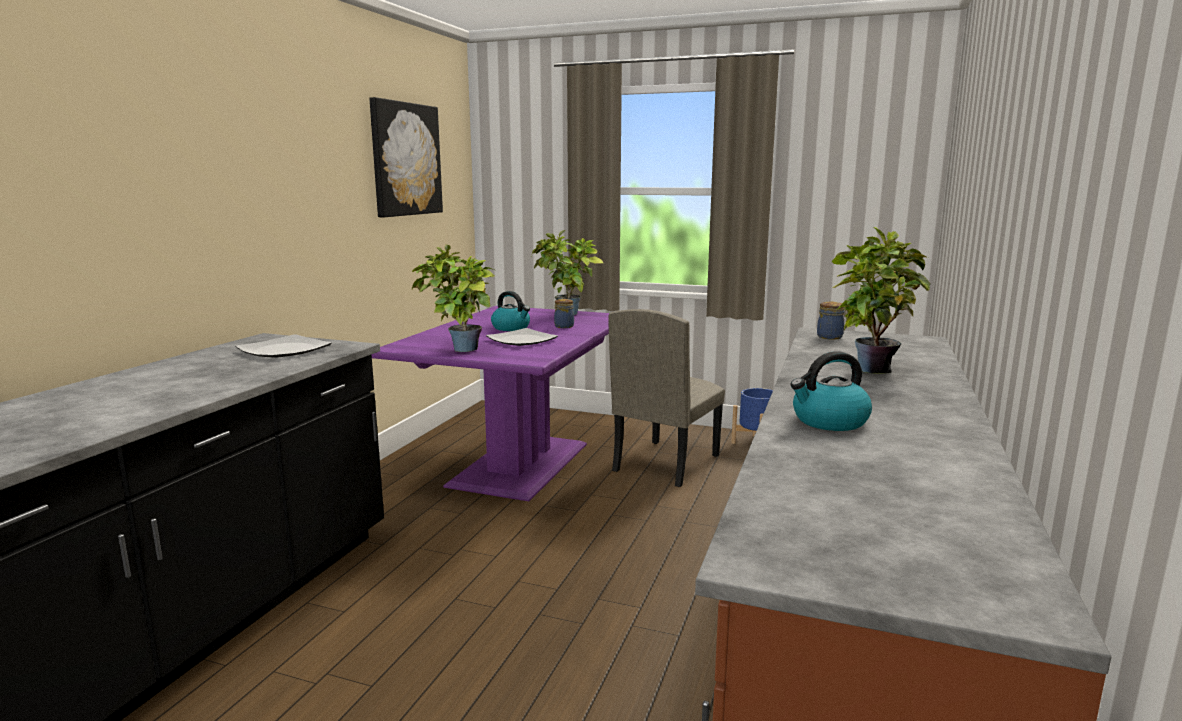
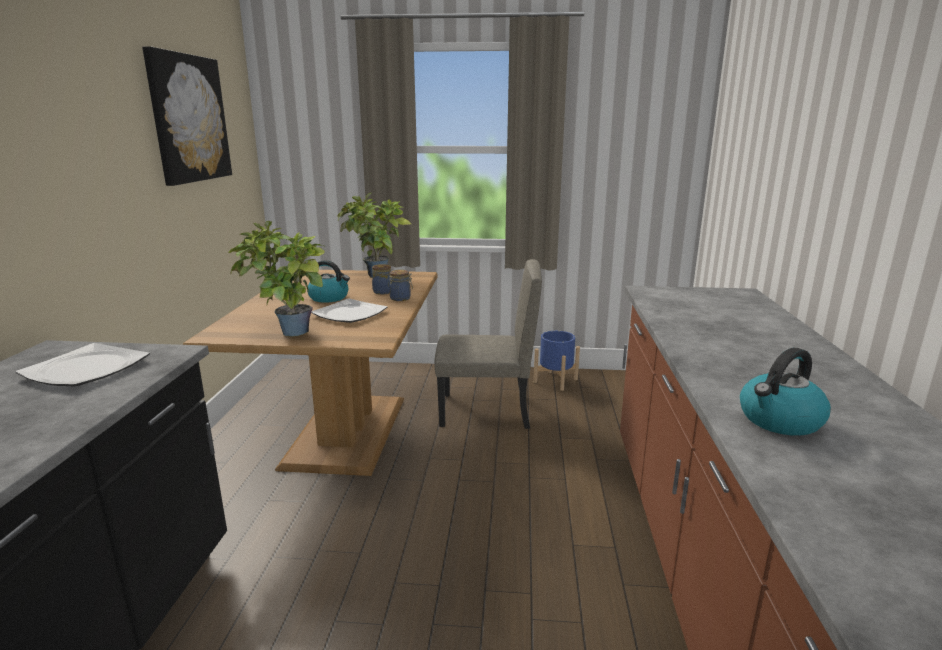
camera: 15 degrees left, 5 degrees up
(518, 464) = (344, 431): purple dining table -> brown dining table
(665, 463) = (485, 411): beige chair -> beige chair turned 105 degrees counterclockwise
(831, 337) = (665, 296): jar -> jar (401, 298)
(869, 368) = (738, 336): potted plant -> none

